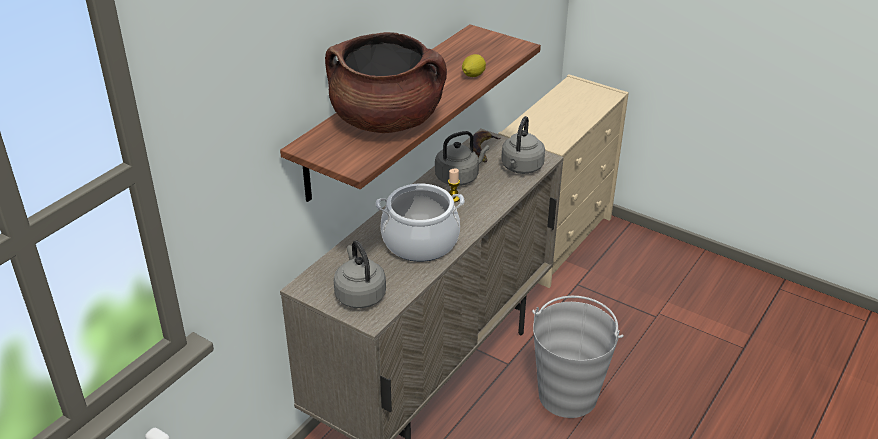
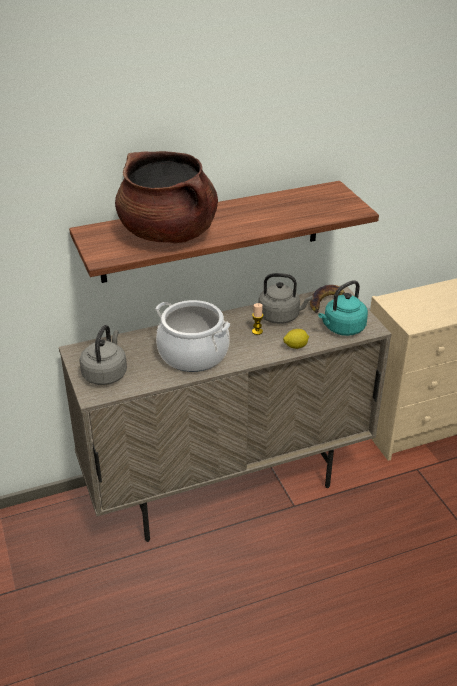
camera: 35 degrees right, 0 degrees up
(472, 76) = (284, 221): lemon -> lemon (295, 346)
(521, 168) = (342, 328): grey kettle -> turquoise kettle
(568, 395) = (320, 557): grey bucket -> none

